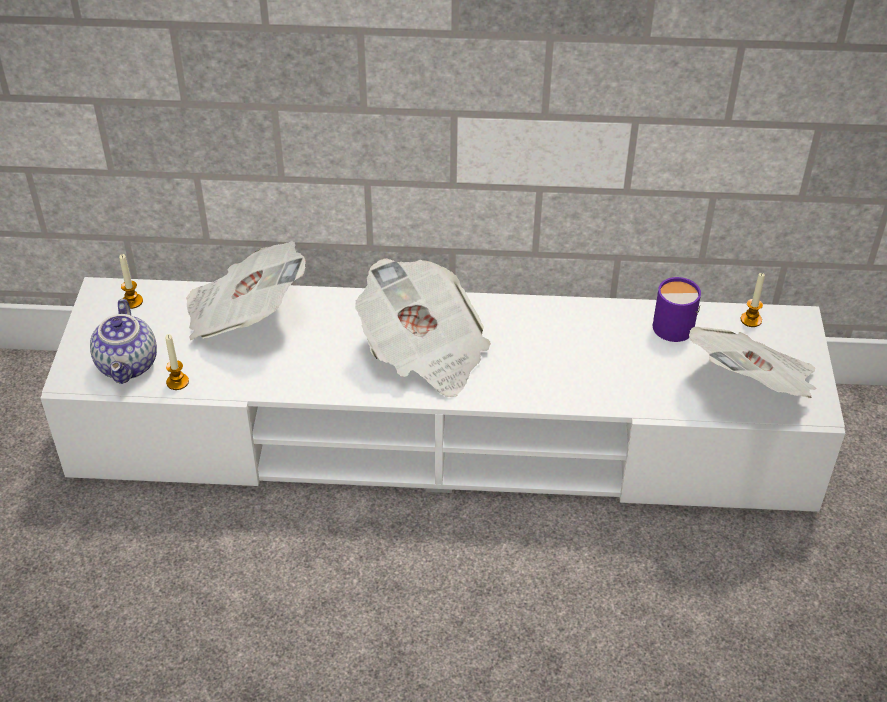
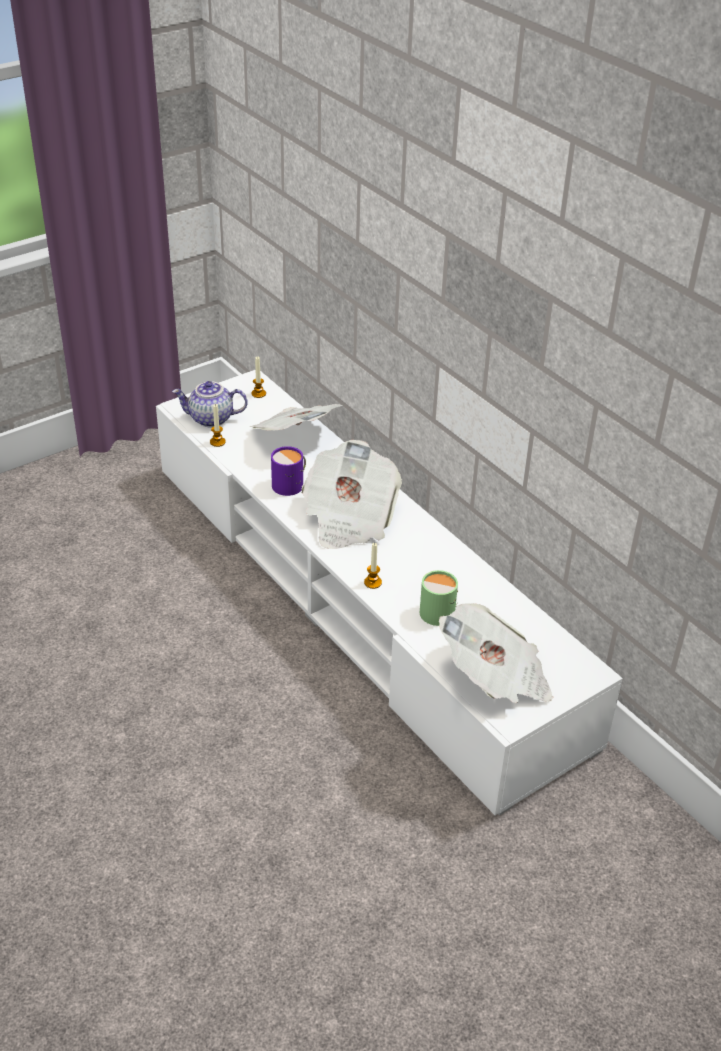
camera: 50 degrees right, 5 degrees down
(129, 365) = (210, 419): teapot -> teapot turned 45 degrees clockwise
(626, 369) = (438, 610): none -> green mug
(673, 323) = (509, 612): purple mug -> purple mug (291, 484)
(751, 320) = (561, 648): candle -> candle (372, 582)

